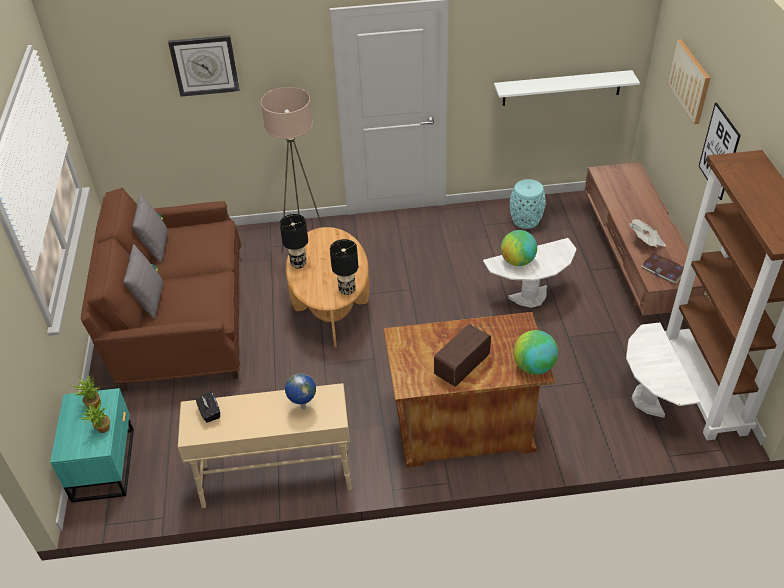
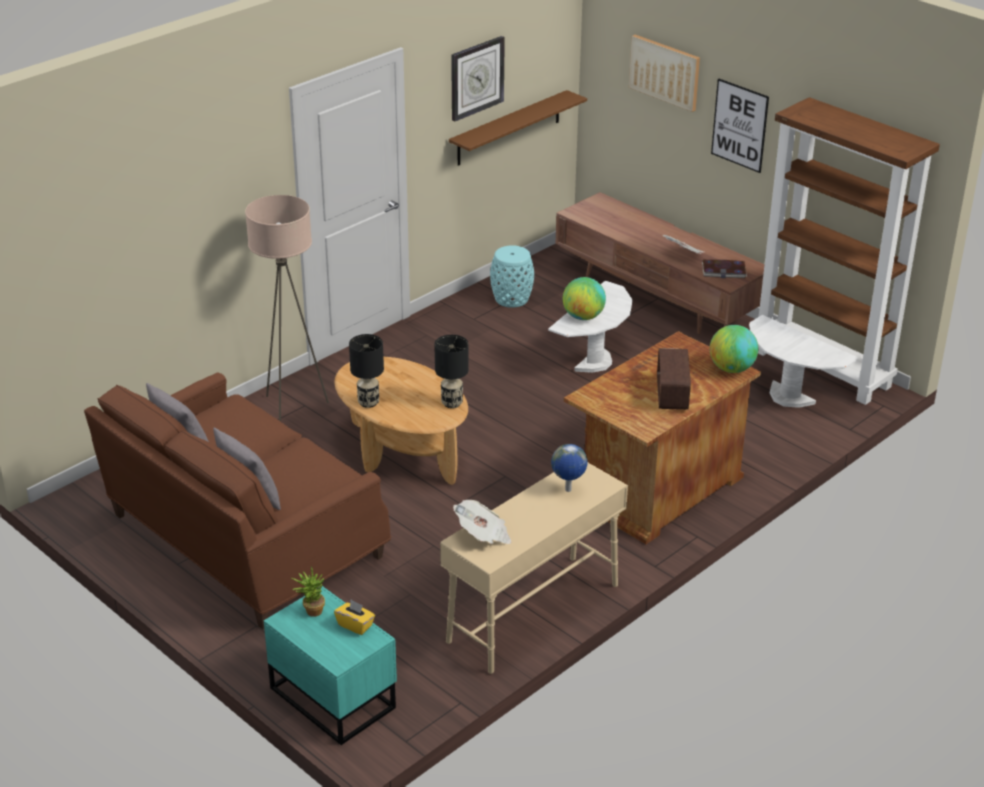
camera: 40 degrees left, 10 degrees down
(102, 430) = (355, 625): potted plant -> yellow tissue box
(204, 65) = (159, 197): wall clock -> wall clock (476, 78)
(209, 412) = (483, 535): black tissue box -> newspaper
(562, 88) = (509, 128): white shelf -> brown shelf

